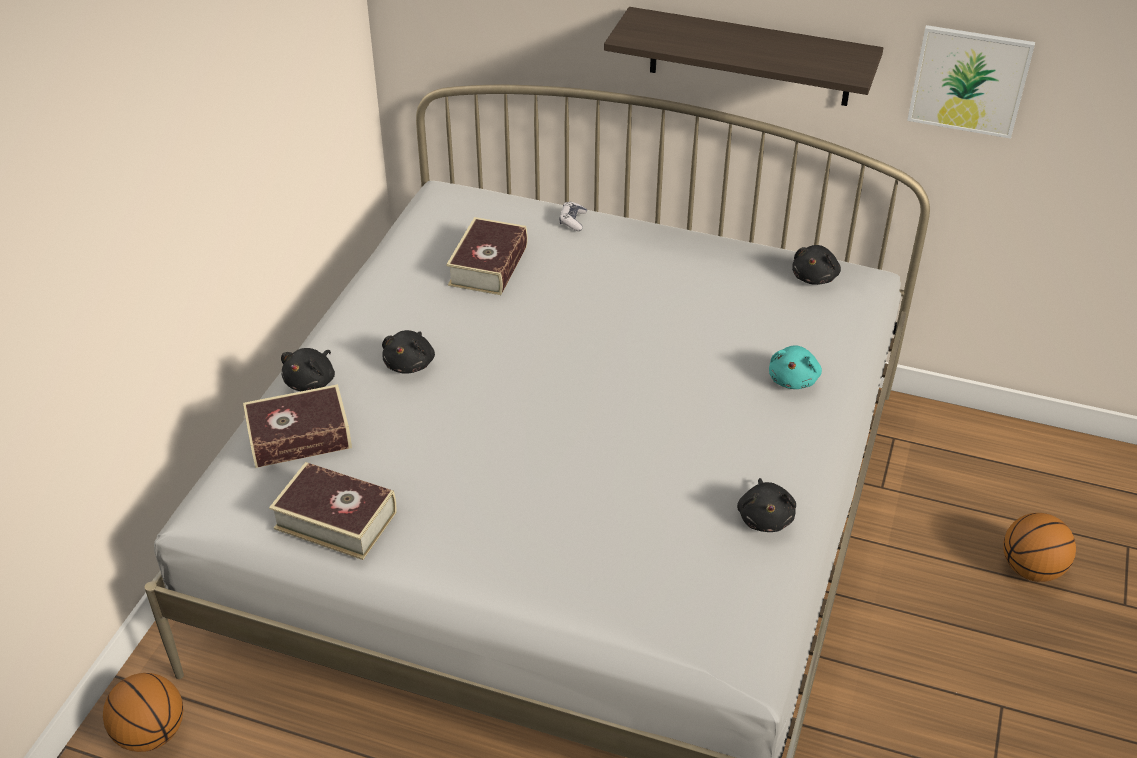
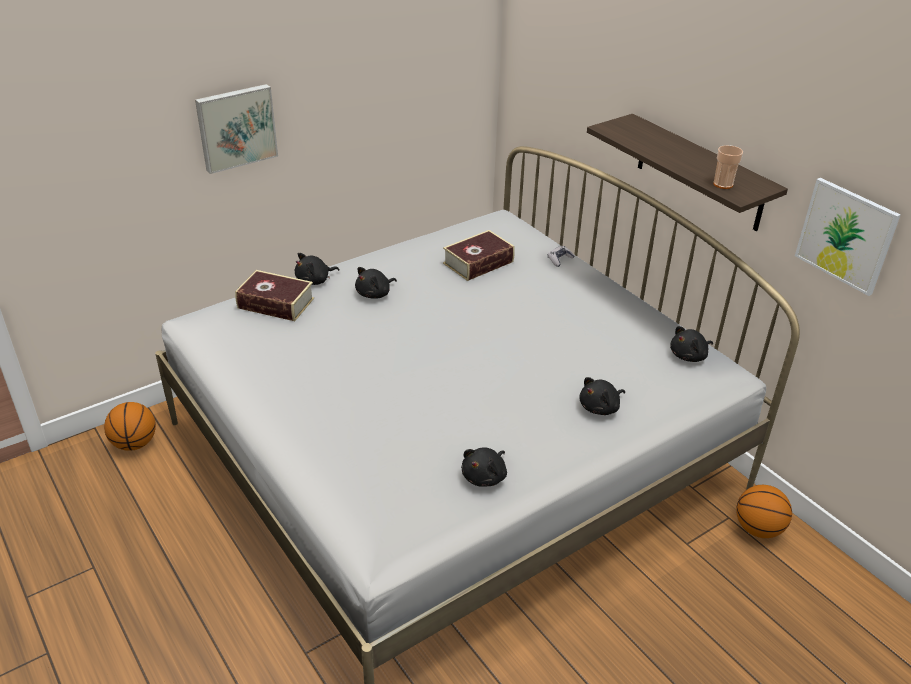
camera: 35 degrees right, 5 degrees down
(140, 210) = (236, 127): none -> picture
(336, 520) = (245, 352): book -> none
(793, 379) = (600, 407): turquoise plush toy -> black plush toy
(823, 66) = (723, 184): none -> cup
(1031, 569) = (752, 660): basketball -> basketball (758, 529)

